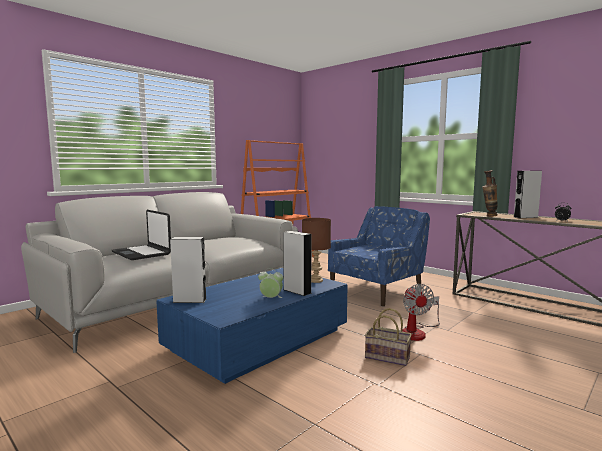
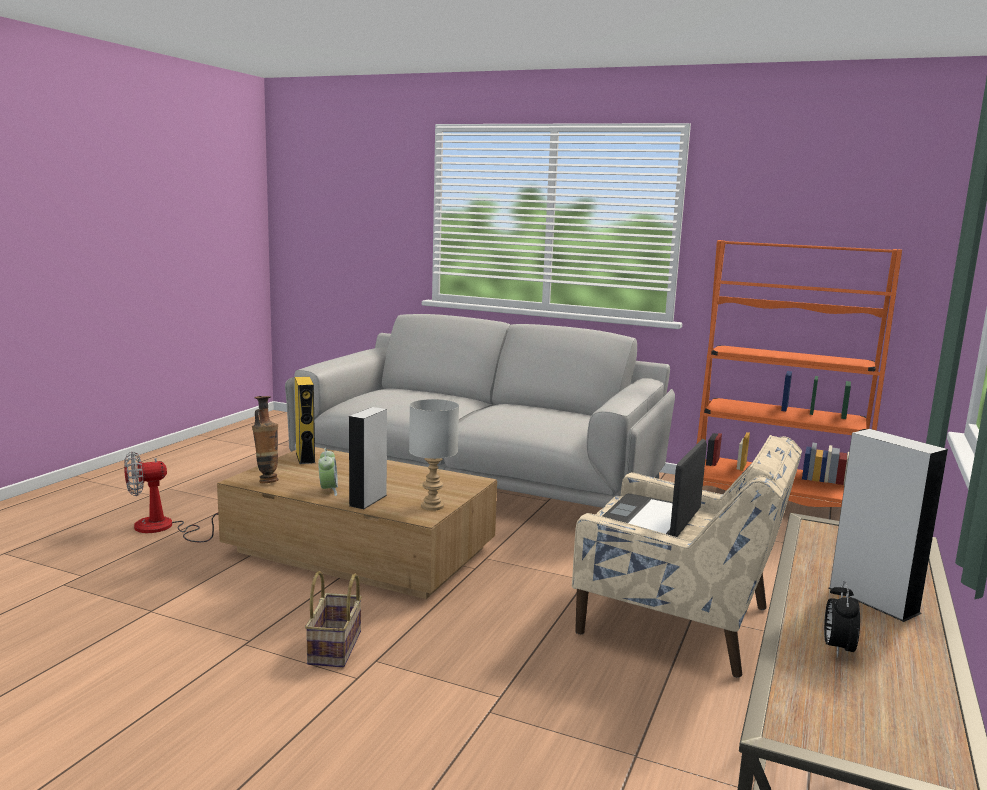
camera: 70 degrees right, 5 degrees up
(142, 253) = (413, 397): laptop -> laptop (650, 521)
(189, 300) = (305, 457): grey speaker -> yellow speaker
(259, 340) = (361, 550): blue coffee table -> brown coffee table
(315, 280) = (433, 506): brown table lamp -> grey table lamp
(377, 291) = (678, 622): blue armchair -> beige armchair
(417, 332) = (457, 674): fan -> fan (164, 528)
(488, 216) = (799, 546): vase -> vase (267, 480)

